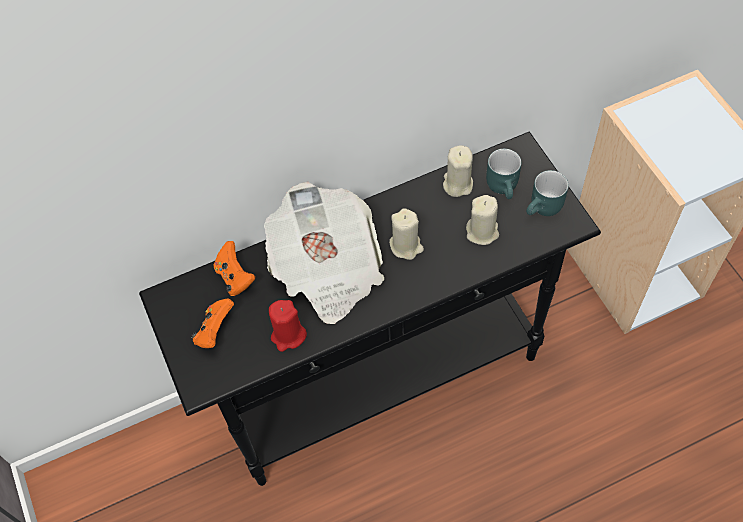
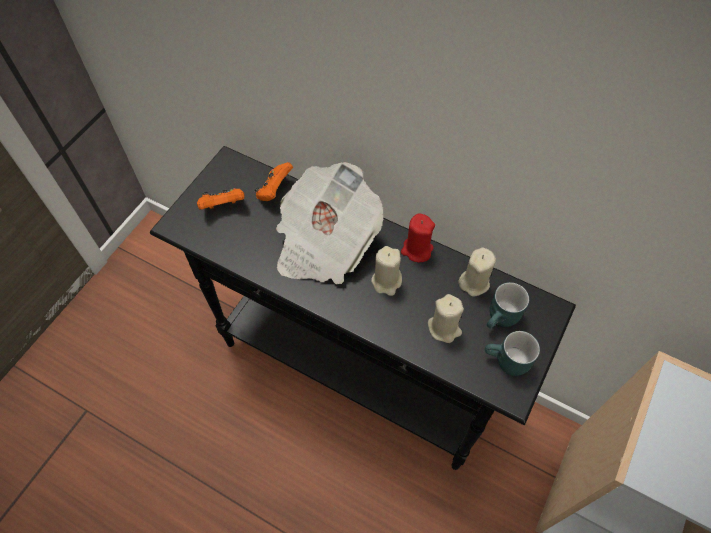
camera: 50 degrees right, 0 degrees up
(288, 335) = (251, 252): red candle -> red candle (416, 250)

